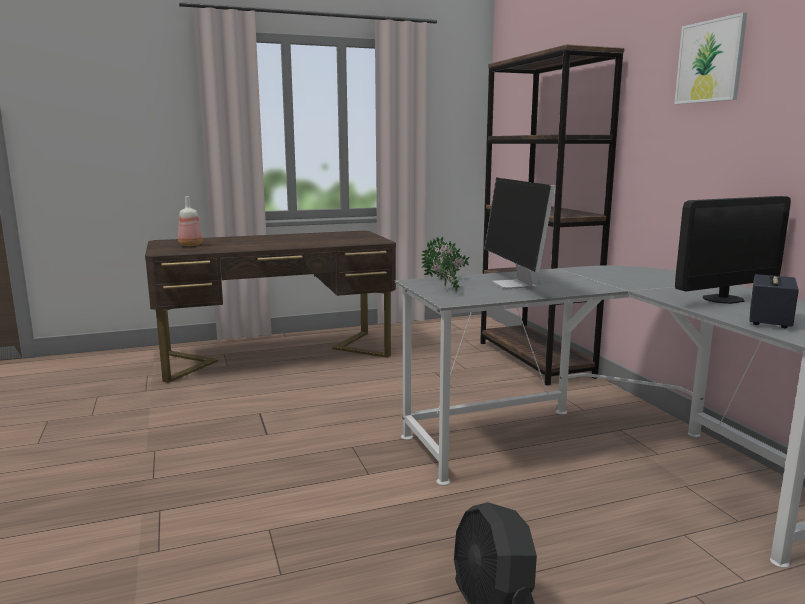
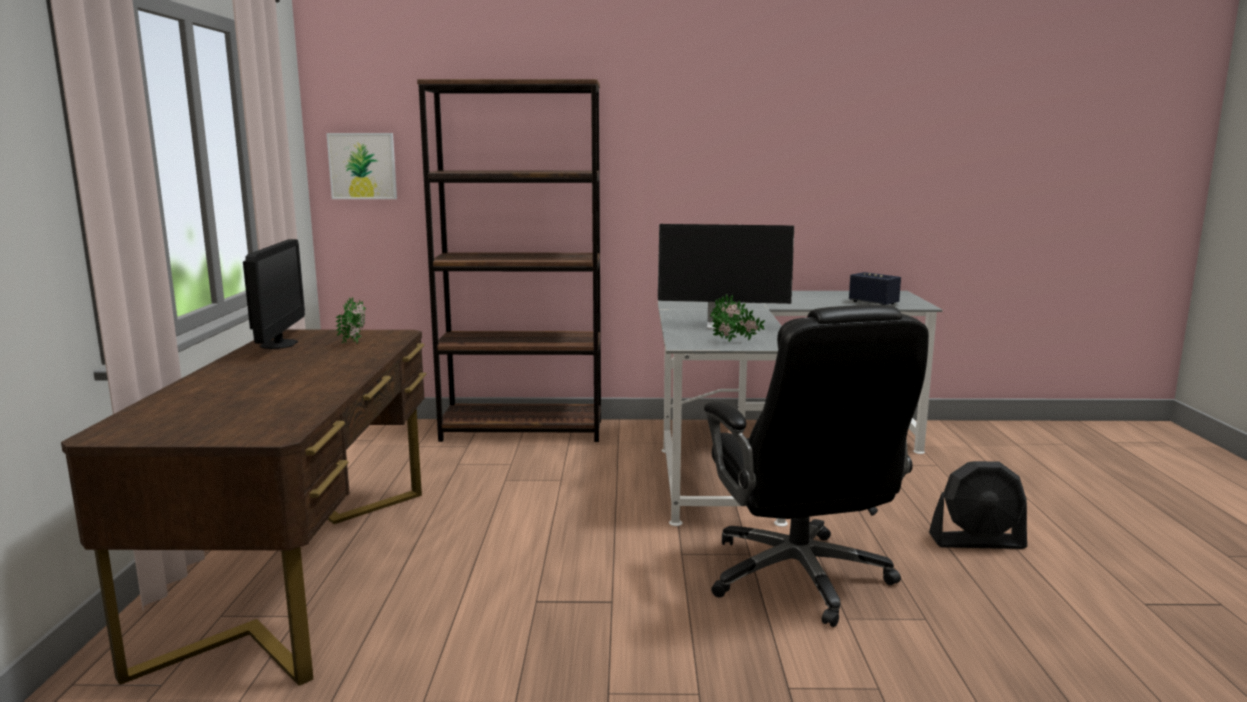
camera: 70 degrees left, 0 degrees up
(190, 245) = (214, 417): bottle -> none
(335, 500) = (799, 578): none -> black office chair
(445, 278) = (678, 337): potted plant -> potted plant (356, 342)
(710, 61) = (709, 110): picture -> picture (362, 166)
(723, 299) = (809, 299): monitor -> monitor (279, 344)

